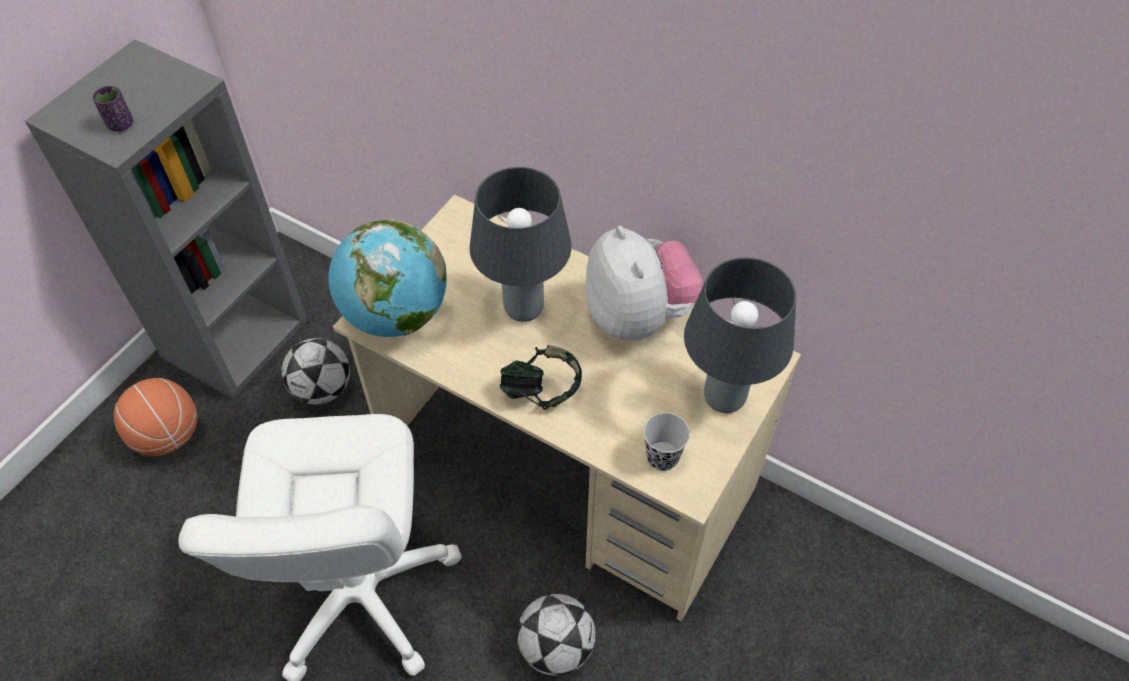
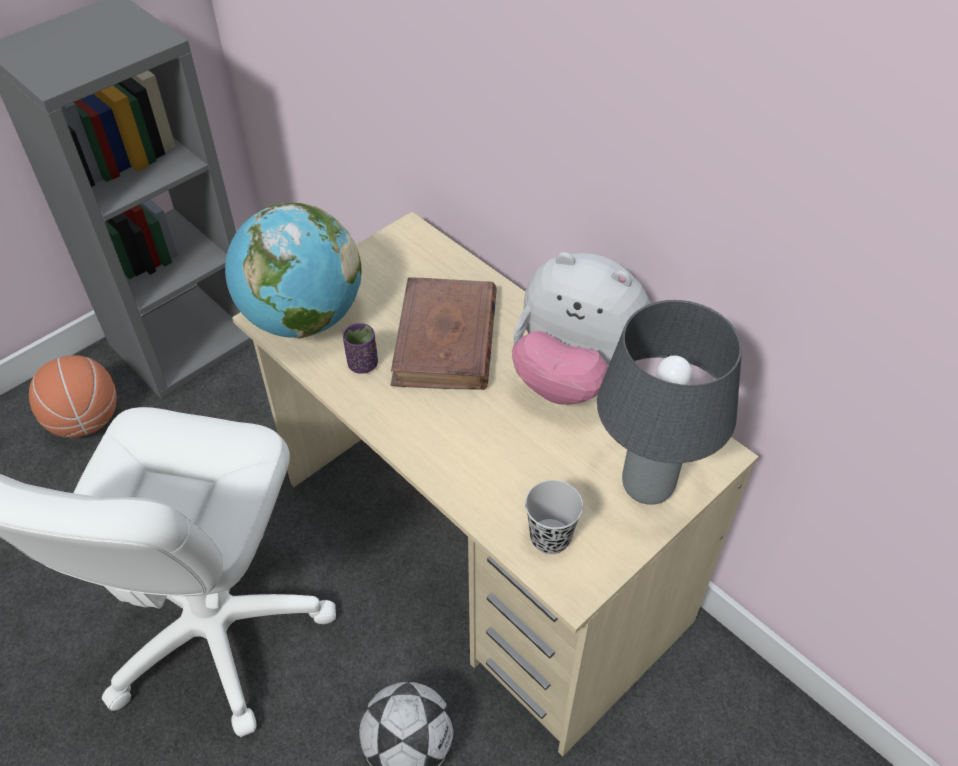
camera: 15 degrees right, 5 degrees down
(120, 124) = (67, 63): purple cup -> purple cup (362, 364)
(322, 389) = (253, 408): football -> none
(524, 308) = (445, 340): grey table lamp -> brown book
(541, 392) = (432, 432): headphones -> none
(639, 317) = (573, 375): plush toy -> plush toy turned 120 degrees clockwise

